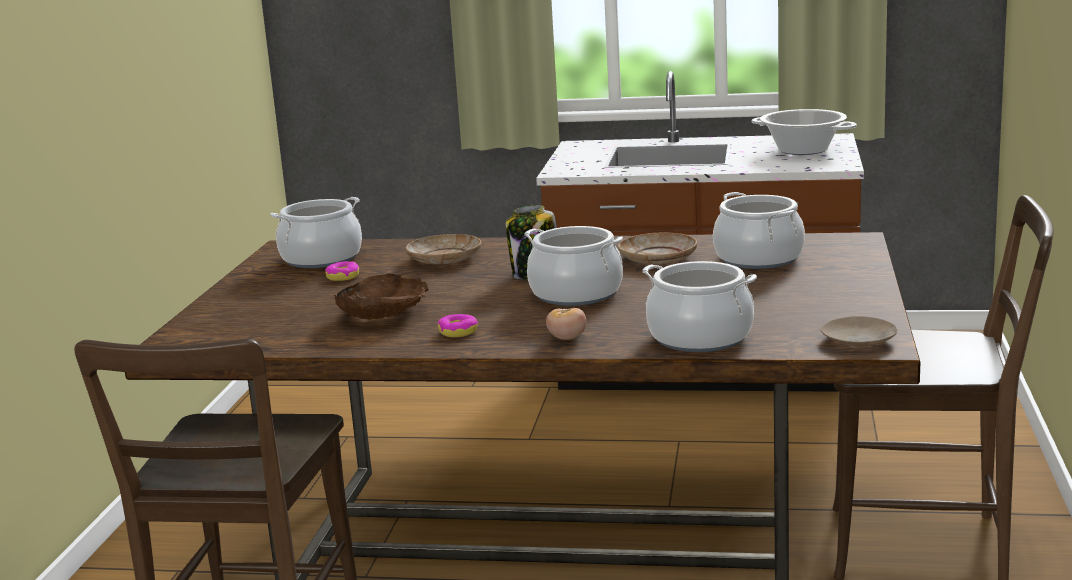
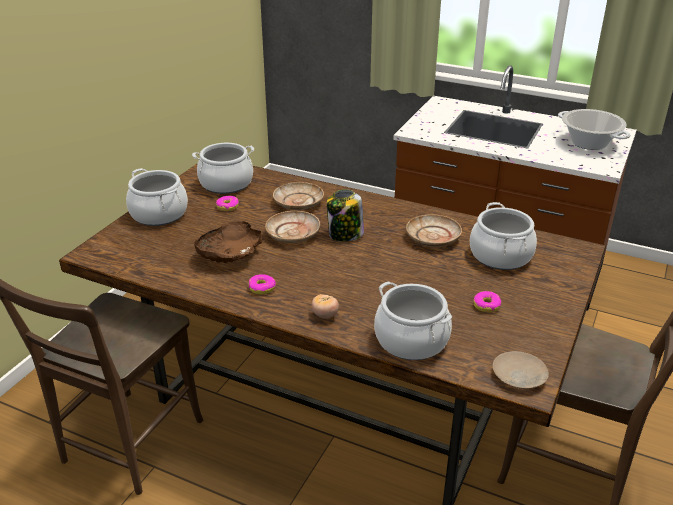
camera: 15 degrees right, 15 degrees up
(461, 284) = (293, 233): none -> beige plate
(576, 294) = (358, 265): cooking pot -> cooking pot (159, 214)
(773, 297) = (486, 305): none -> donut

